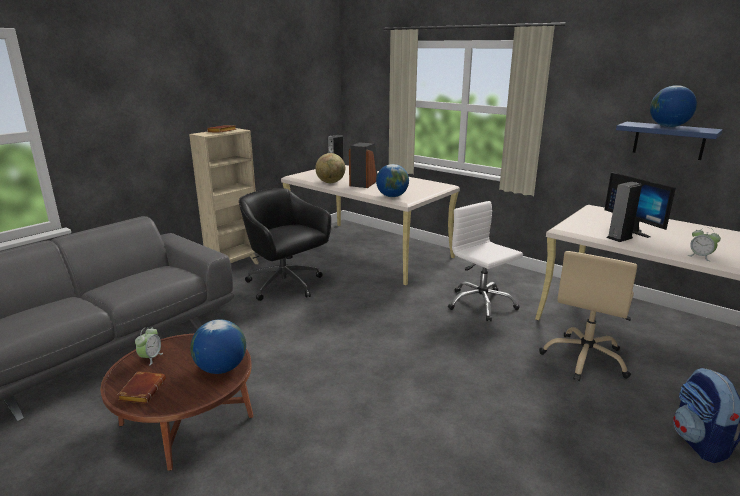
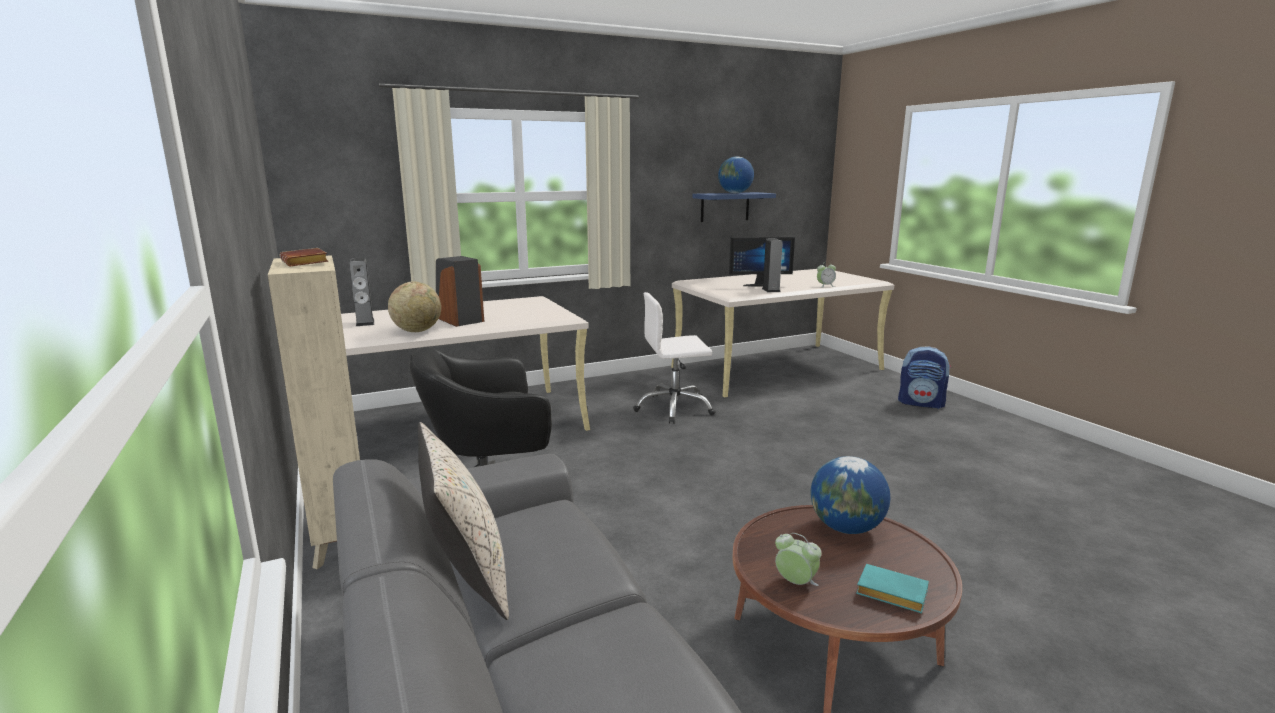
camera: 65 degrees left, 5 degrees down
(123, 275) = (466, 578): none -> beige pillow
(142, 390) = (889, 594): brown book -> turquoise book
(392, 196) = (544, 318): globe -> none
(585, 358) = (803, 400): beige office chair -> none

